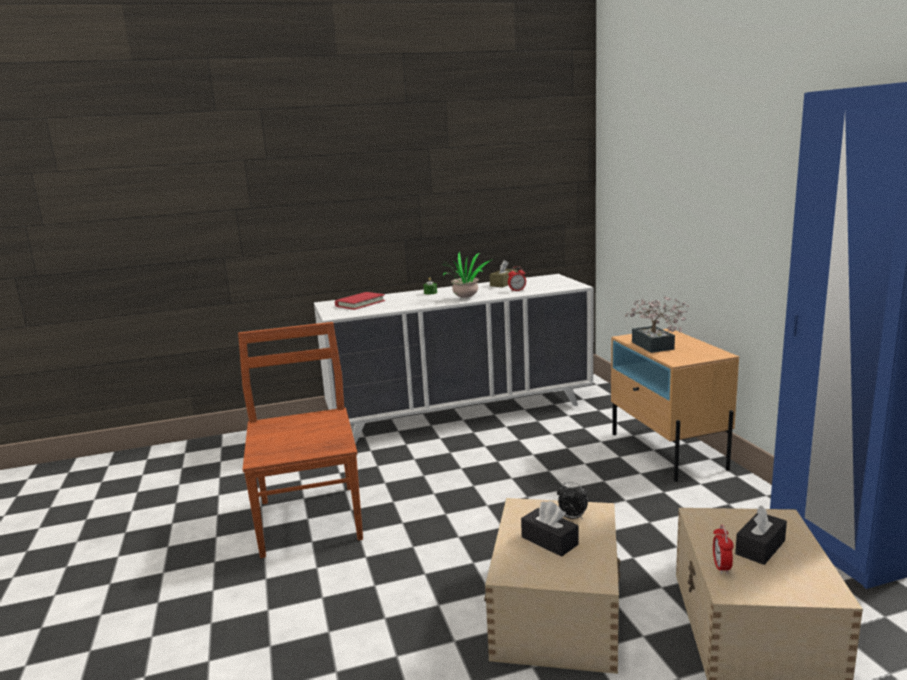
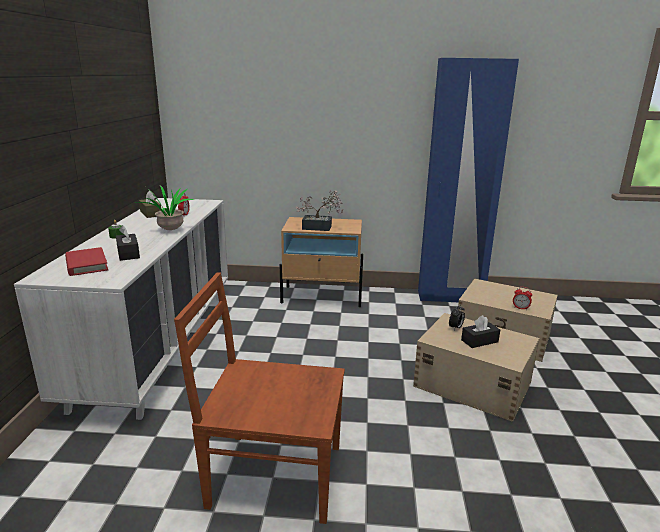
camera: 70 degrees left, 5 degrees up
(760, 547) = (506, 295): black tissue box -> black tissue box (128, 254)

